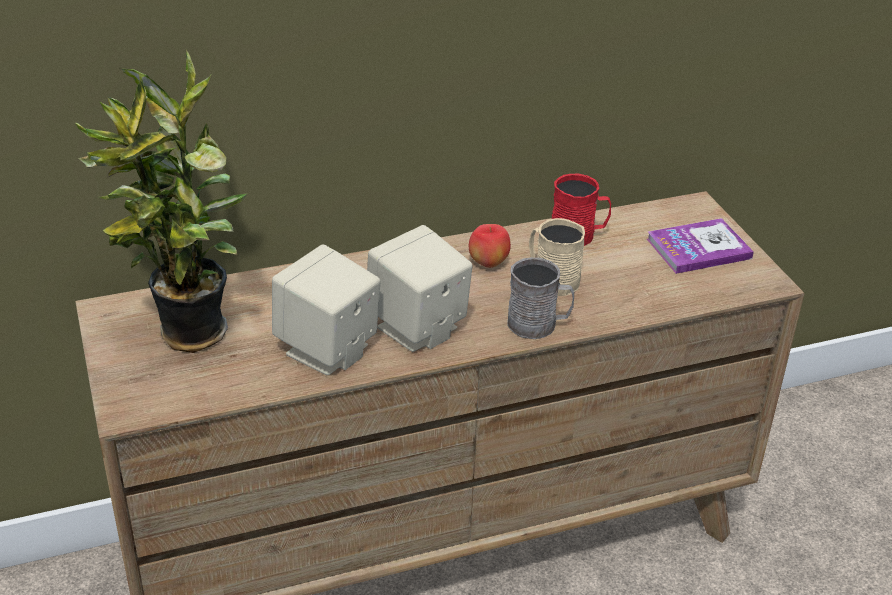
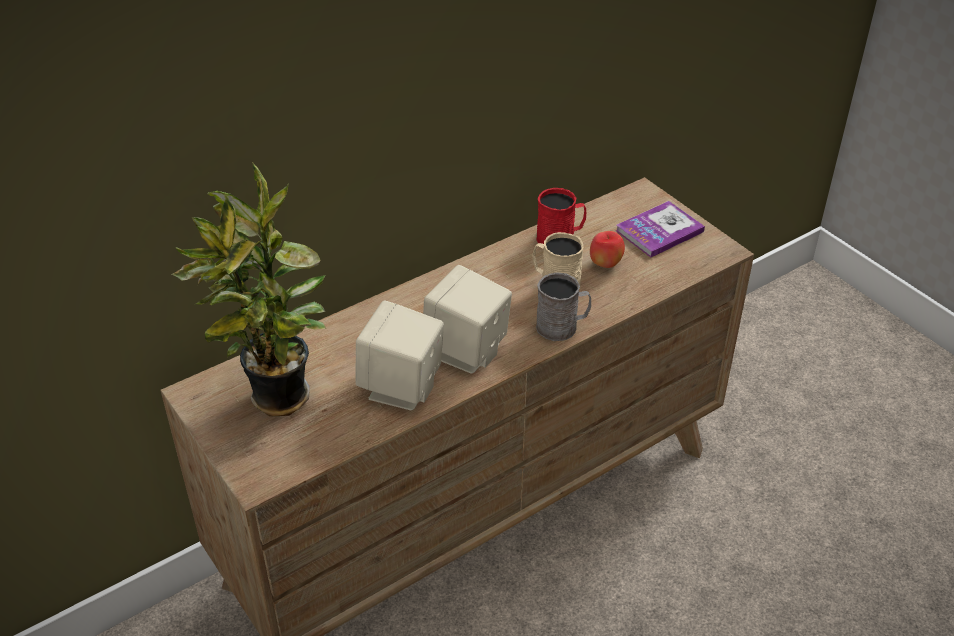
camera: 15 degrees left, 5 degrees up
(488, 263) = (499, 279): apple -> apple (605, 264)

